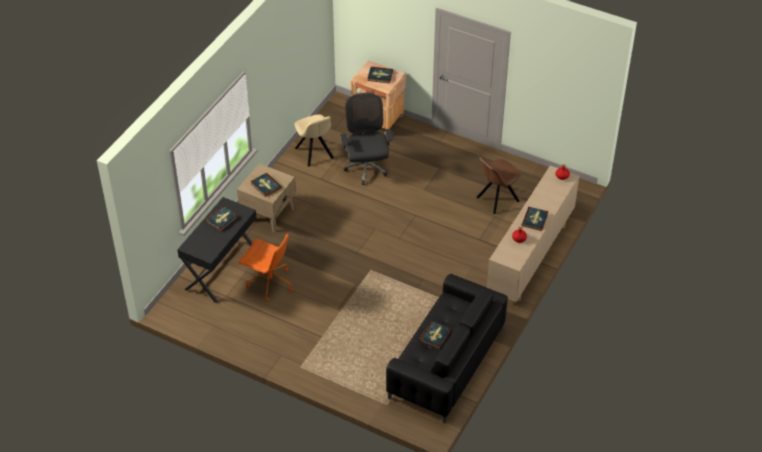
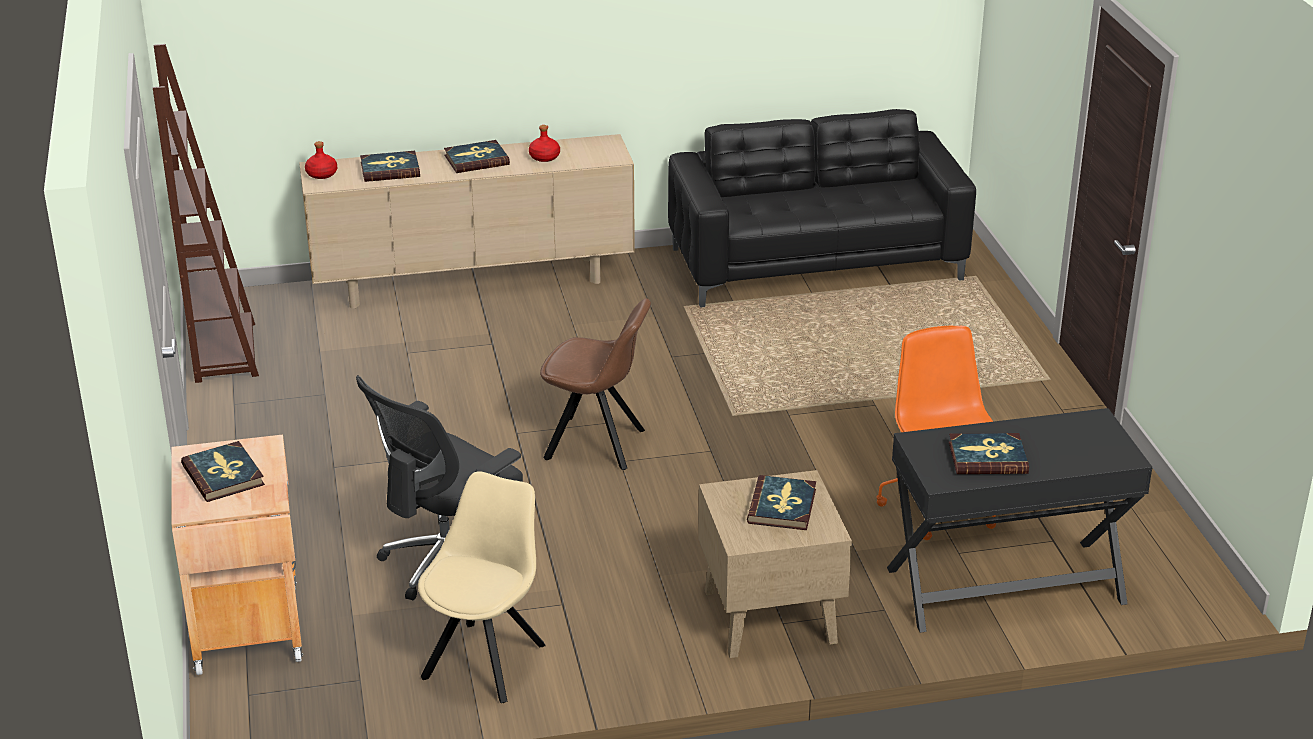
camera: 130 degrees left, 15 degrees down
(435, 336) = (835, 200): book -> book (390, 169)
(497, 199) = (353, 368): brown chair -> brown chair (596, 444)
(539, 175) = (225, 352): none -> brown bookcase

